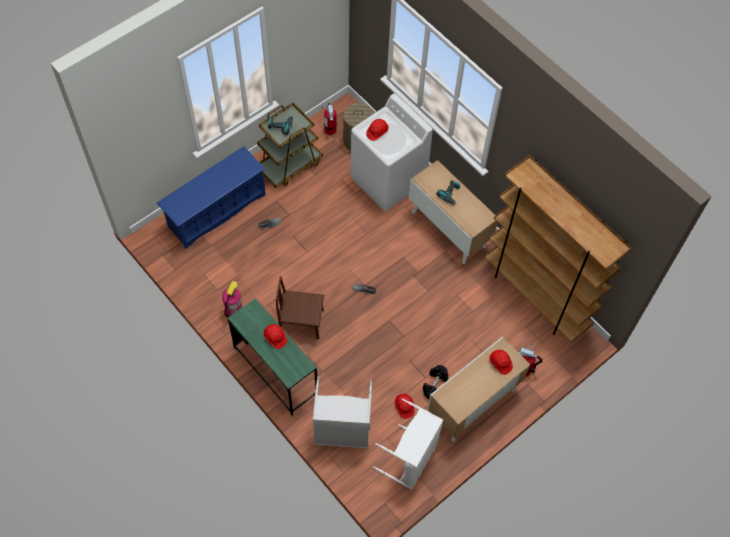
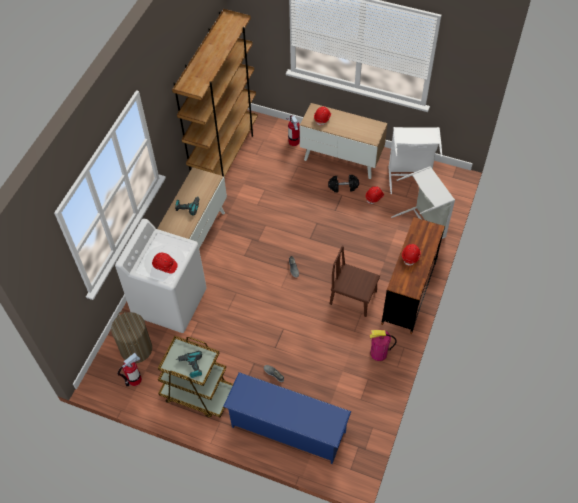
camera: 115 degrees left, 5 degrees down
(275, 371) = (409, 293): green desk -> brown desk
(301, 322) = (353, 297): brown chair -> brown chair turned 135 degrees clockwise

